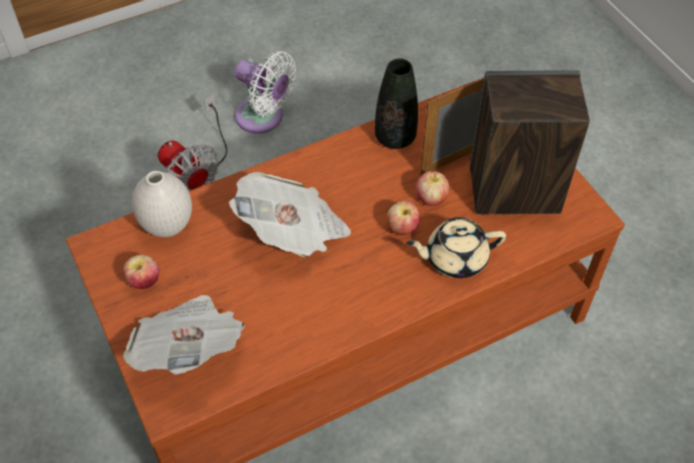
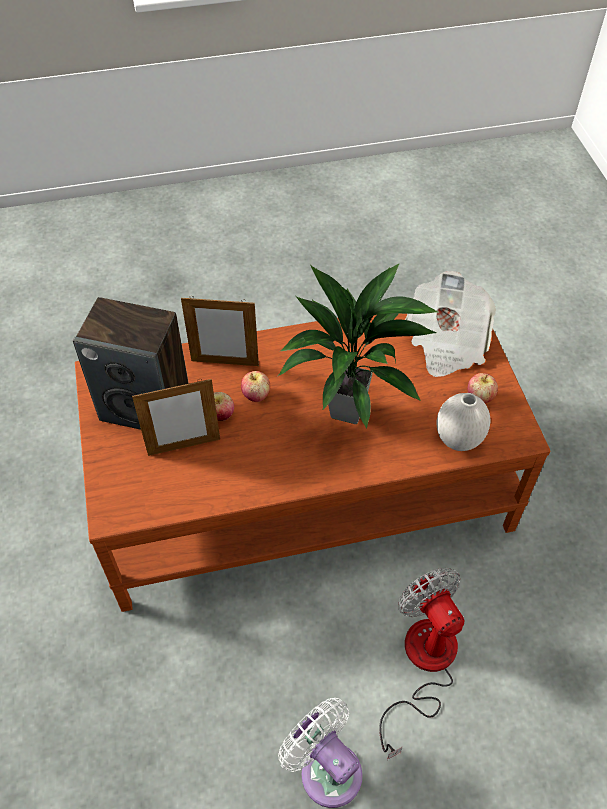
camera: 165 degrees left, 0 degrees up
(293, 232) = (349, 411): newspaper -> potted plant
(395, 138) = (226, 483): black vase -> none
(454, 258) = (225, 363): beige teapot -> picture frame

